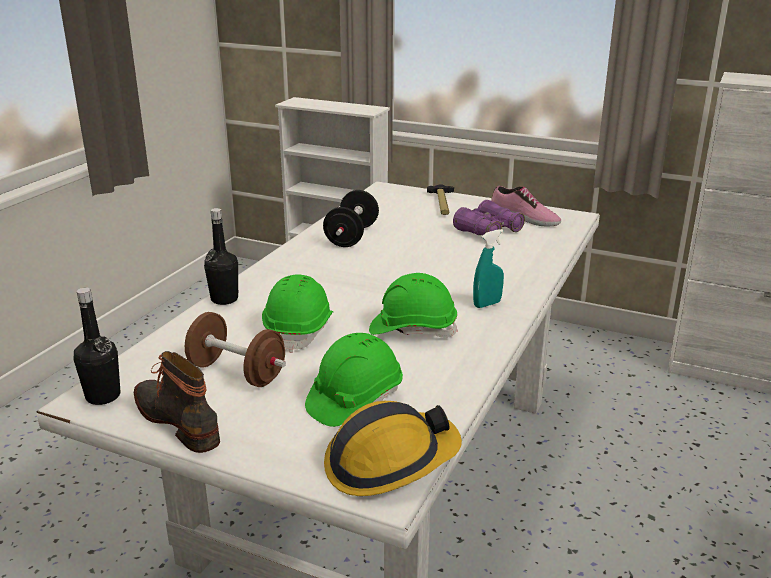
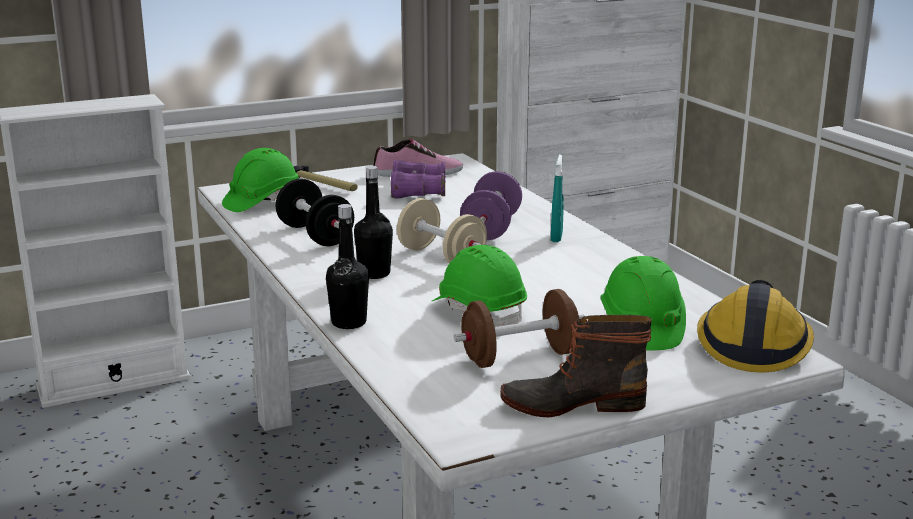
camera: 50 degrees left, 5 degrees down
(103, 396) = (468, 427): black bottle -> black bottle (374, 273)
(377, 283) = (441, 257): none -> beige dumbbell
(412, 329) = (554, 273): green hard hat -> green hard hat (262, 202)
(462, 277) = (491, 228): none -> purple dumbbell

